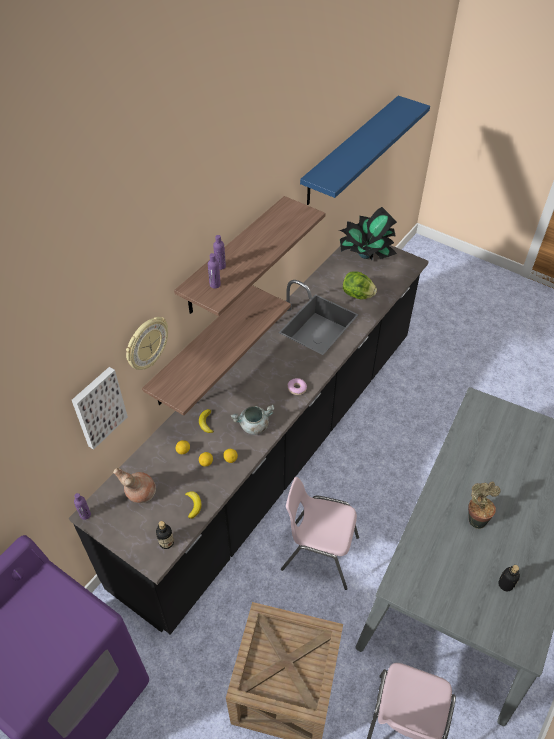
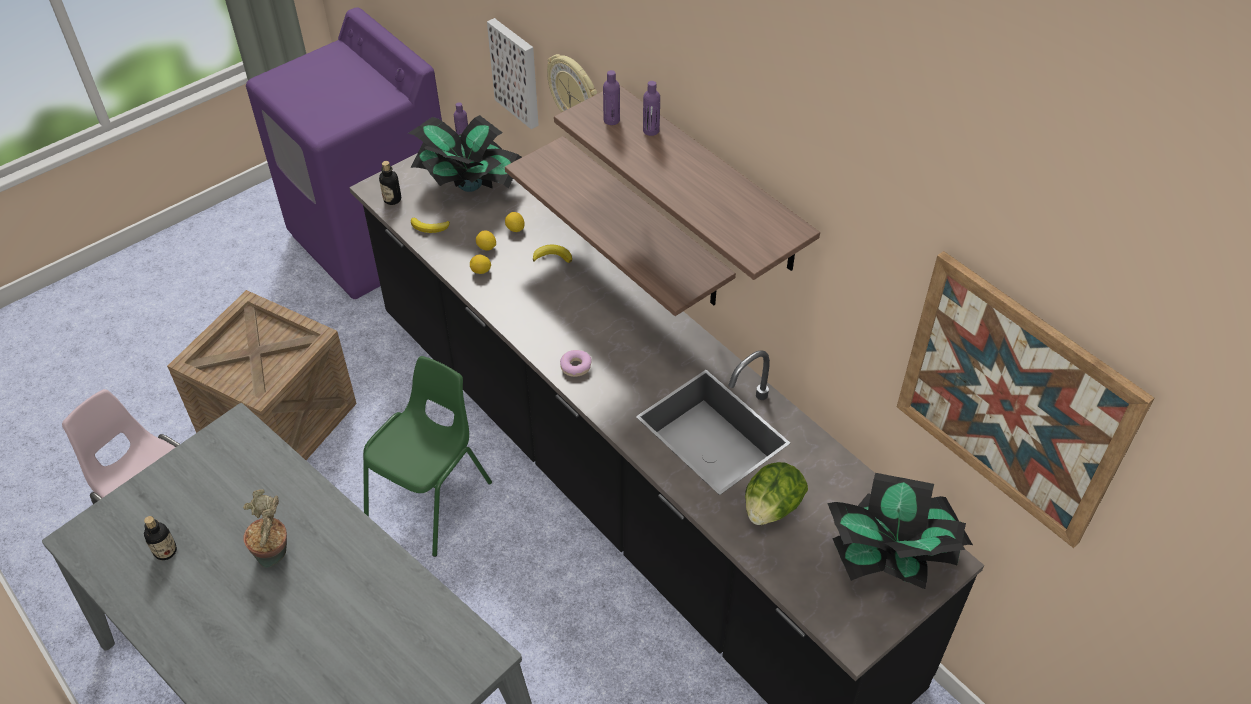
camera: 105 degrees right, 0 degrees up
(140, 494) = (468, 184): brown vase -> potted plant
(253, 426) = (525, 304): grey cooking pot -> none
(319, 553) = (431, 500): pink chair -> green chair
(351, 150) = (1012, 400): blue shelf -> picture

